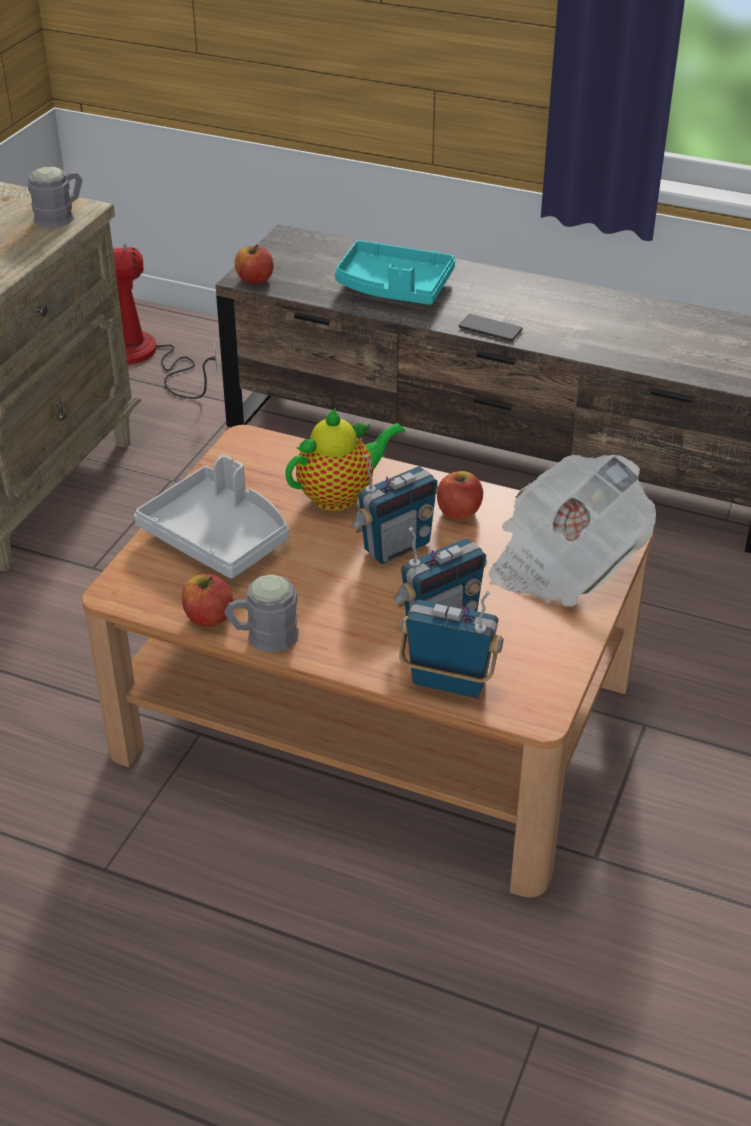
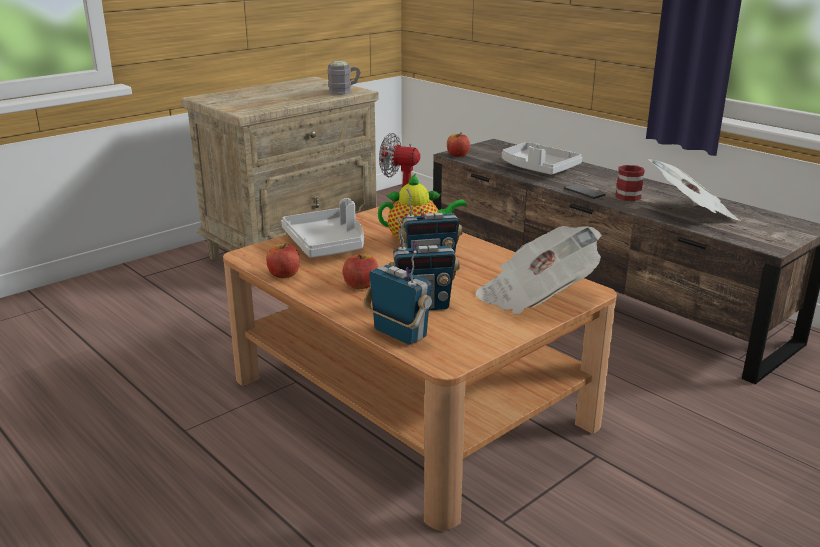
camera: 25 degrees right, 15 degrees down
(263, 637) = (306, 289): grey mug -> none
(394, 288) = (538, 169): turquoise tray -> grey tray
(458, 512) = (486, 262): apple -> apple (361, 285)
(552, 320) = (629, 195): none -> red mug
(648, 342) = (690, 213): none -> newspaper

